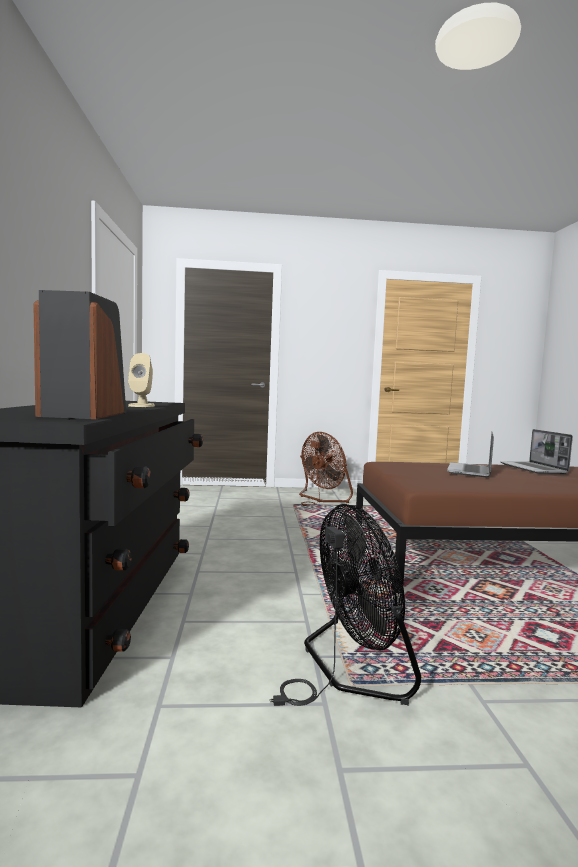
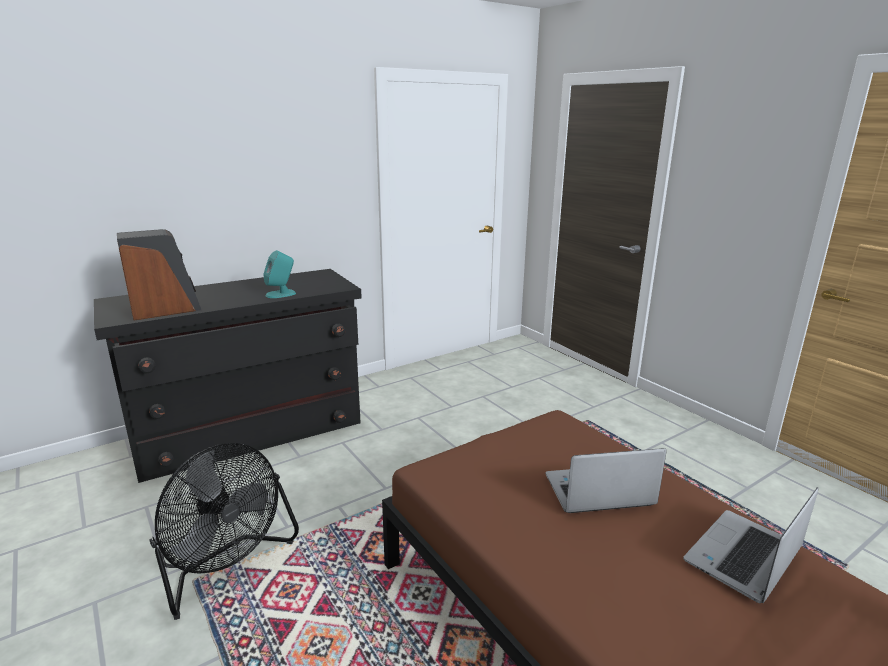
camera: 60 degrees right, 15 degrees up
(141, 405) = (281, 294): beige speaker -> turquoise speaker
(318, 498) = (641, 426): brown fan -> none

